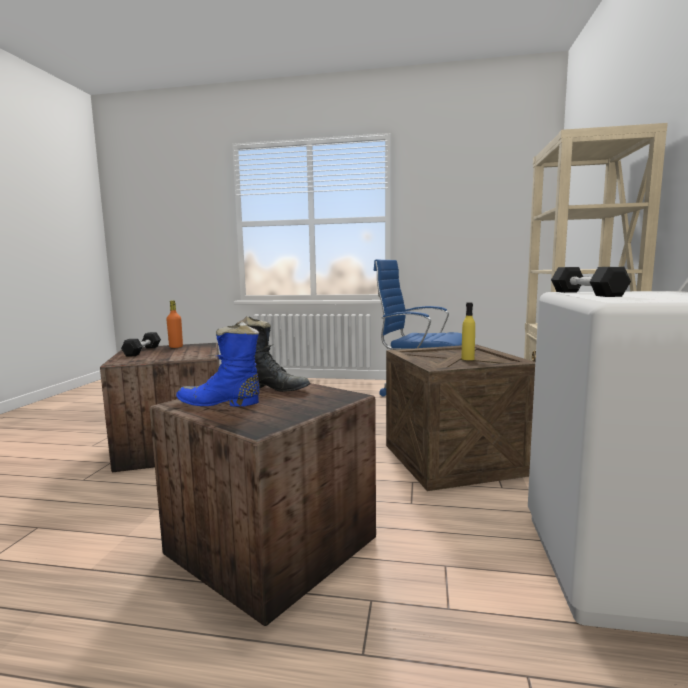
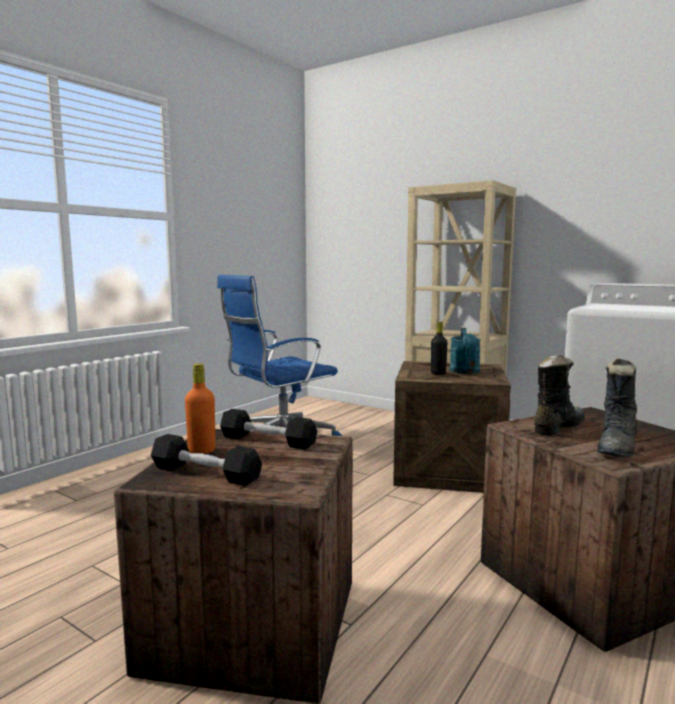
camera: 65 degrees left, 0 degrees up
(220, 403) = (617, 448): blue boot -> black boot
(440, 354) = (438, 373): none -> black bottle
(467, 359) = (465, 372): yellow bottle -> turquoise watering can
(586, 294) = (612, 308): black dumbbell -> black dumbbell (267, 441)

